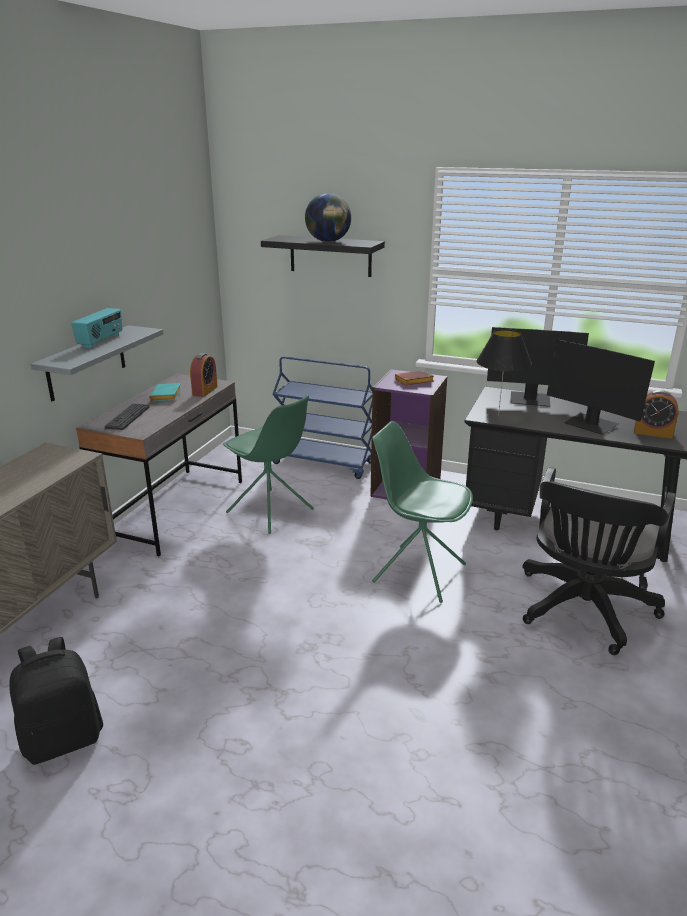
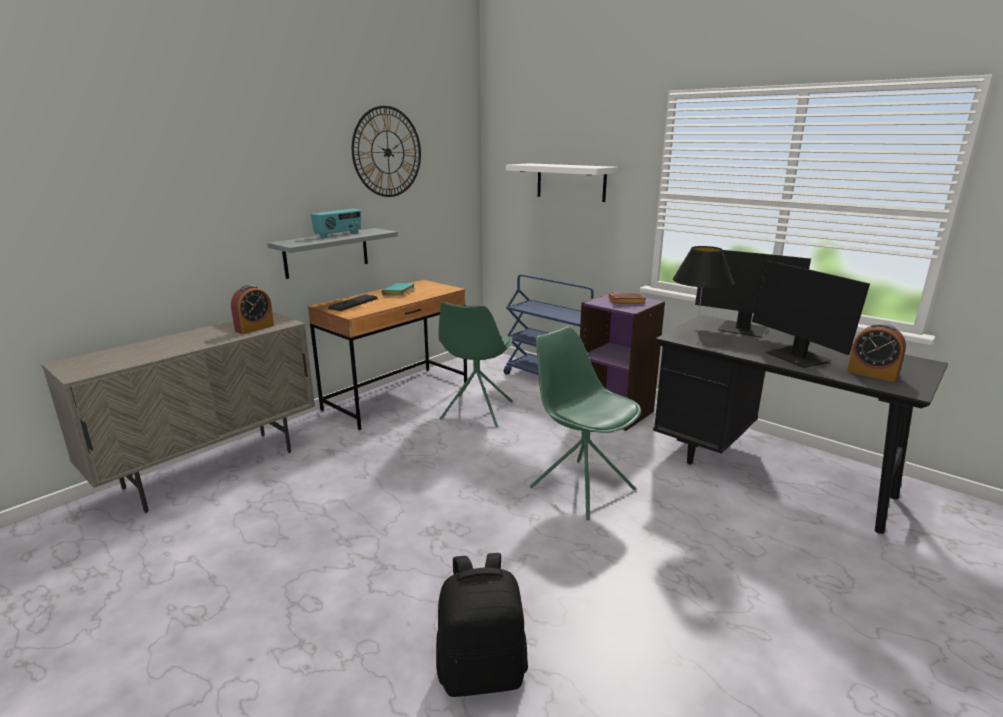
camera: 20 degrees right, 5 degrees down
(63, 738) = (182, 557): black backpack -> black backpack (482, 671)
(133, 236) = (387, 152): none -> wall clock
(175, 509) = (397, 396): grey desk -> brown desk
(205, 391) = (433, 292): alarm clock -> alarm clock (255, 328)
(271, 512) = (476, 411): green chair -> green chair turned 45 degrees clockwise
(328, 241) = (564, 165): globe -> none
(330, 256) = (570, 182): black shelf -> white shelf
(583, 611) = (745, 563): black office chair -> none

